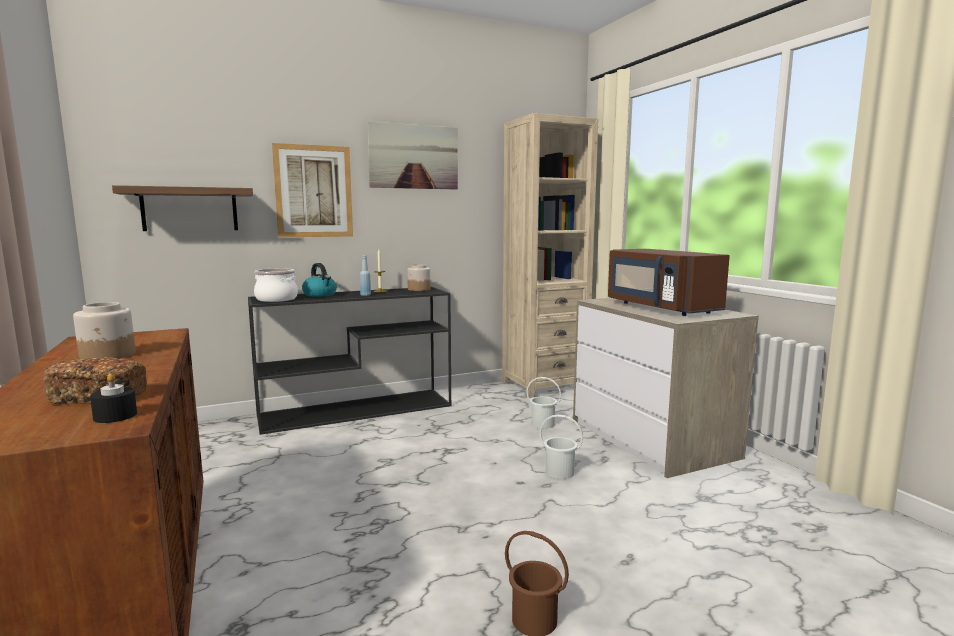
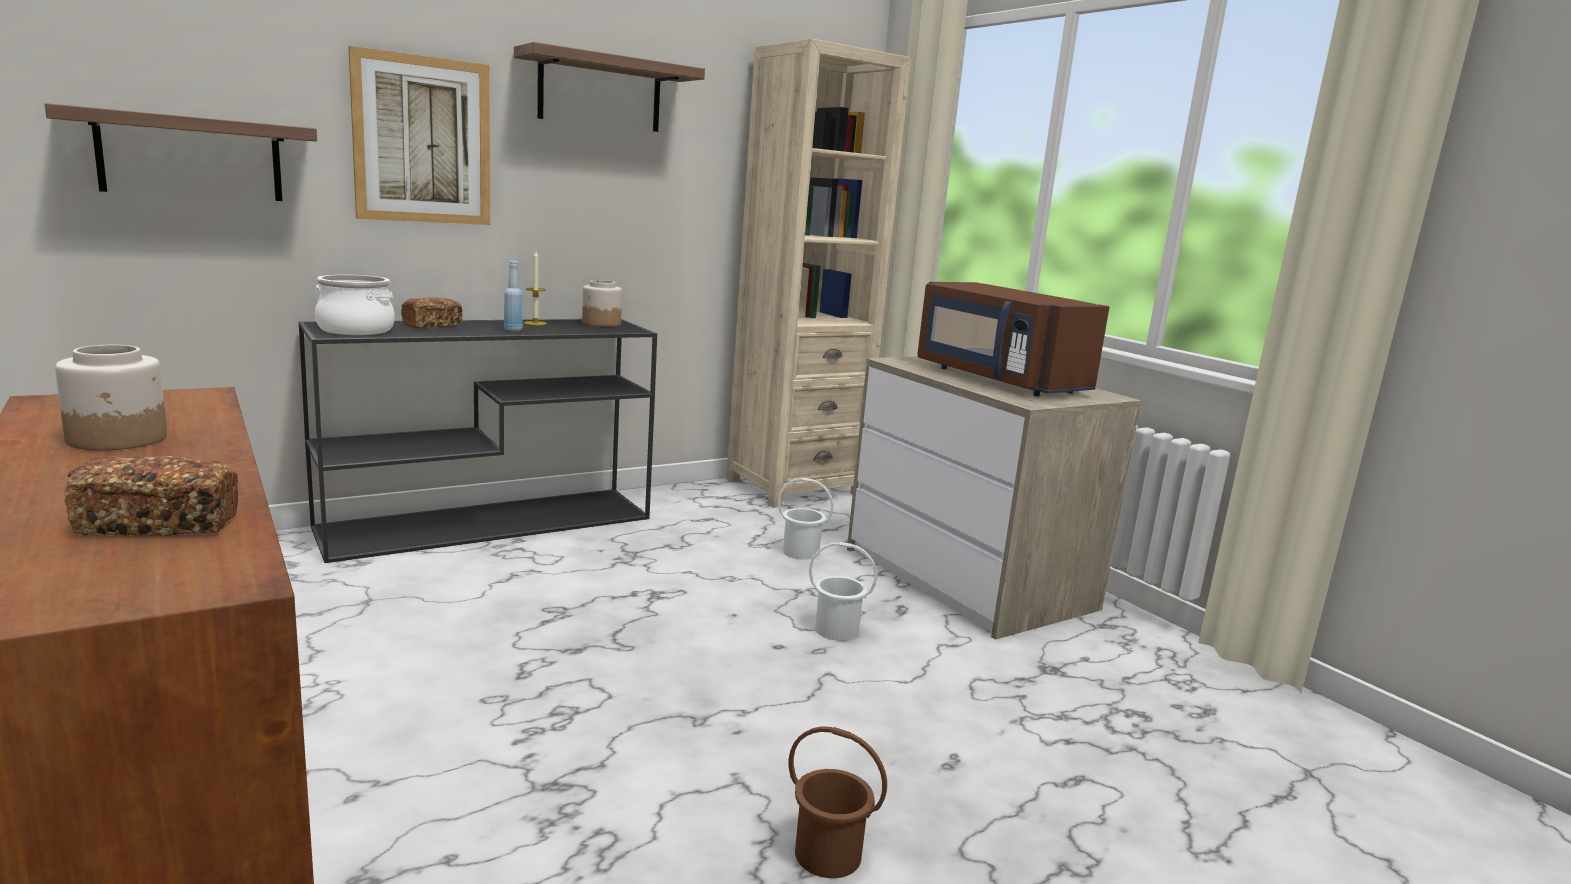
camera: 10 degrees left, 5 degrees up
(115, 416) = (212, 560): black candle -> none
(320, 295) = (432, 325): kettle -> bread
(413, 157) = (600, 92): picture -> shelf

